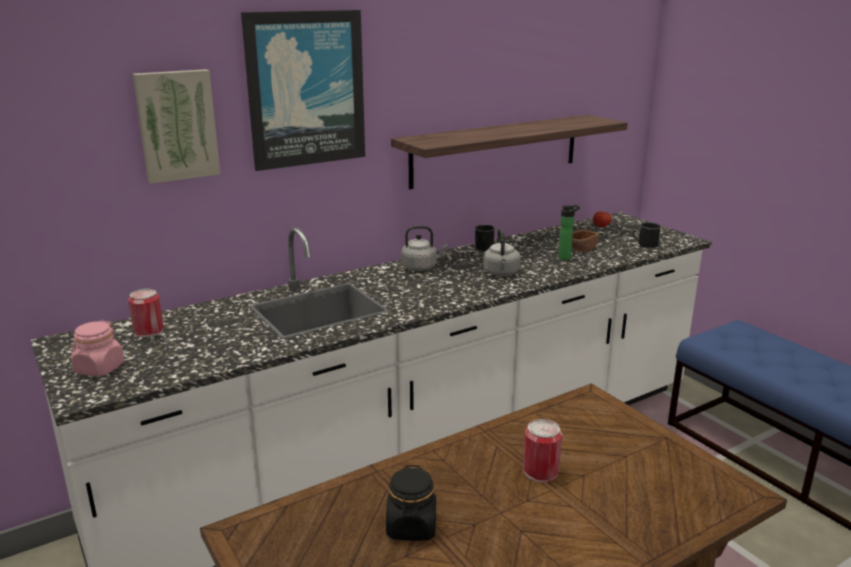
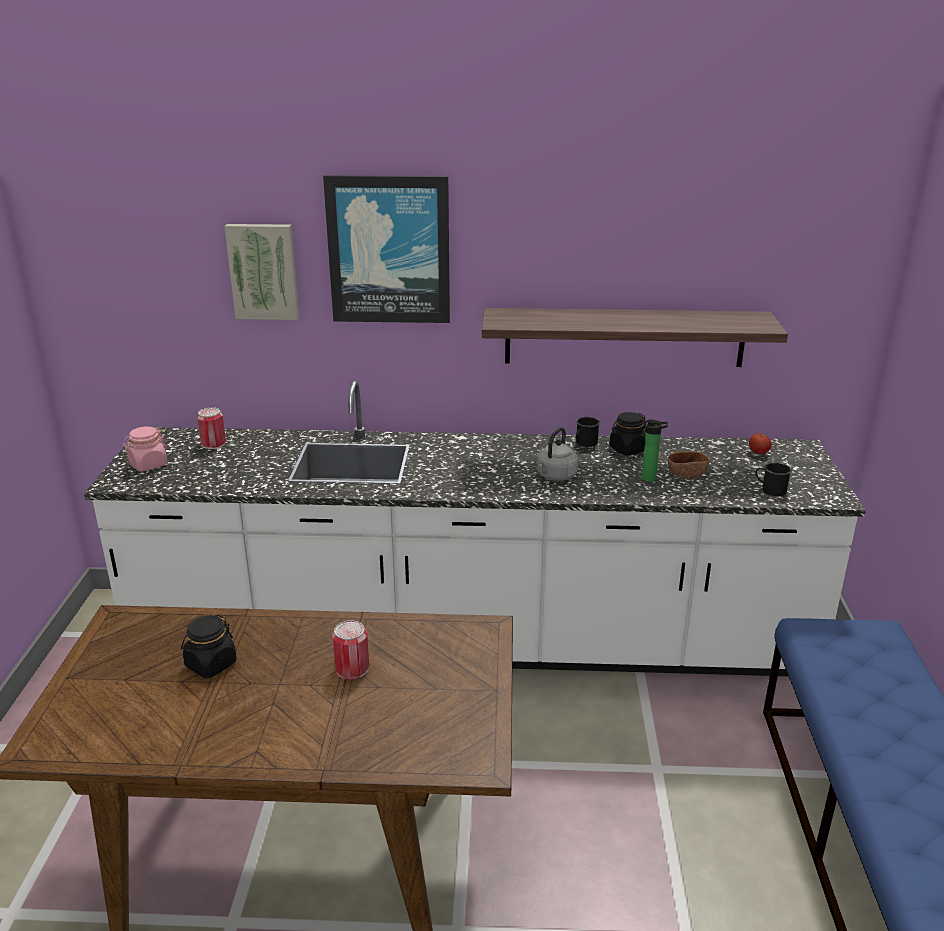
camera: 35 degrees right, 5 degrees up
(421, 267) = (492, 447): grey kettle -> none
(519, 244) = (627, 449): none -> black jar

